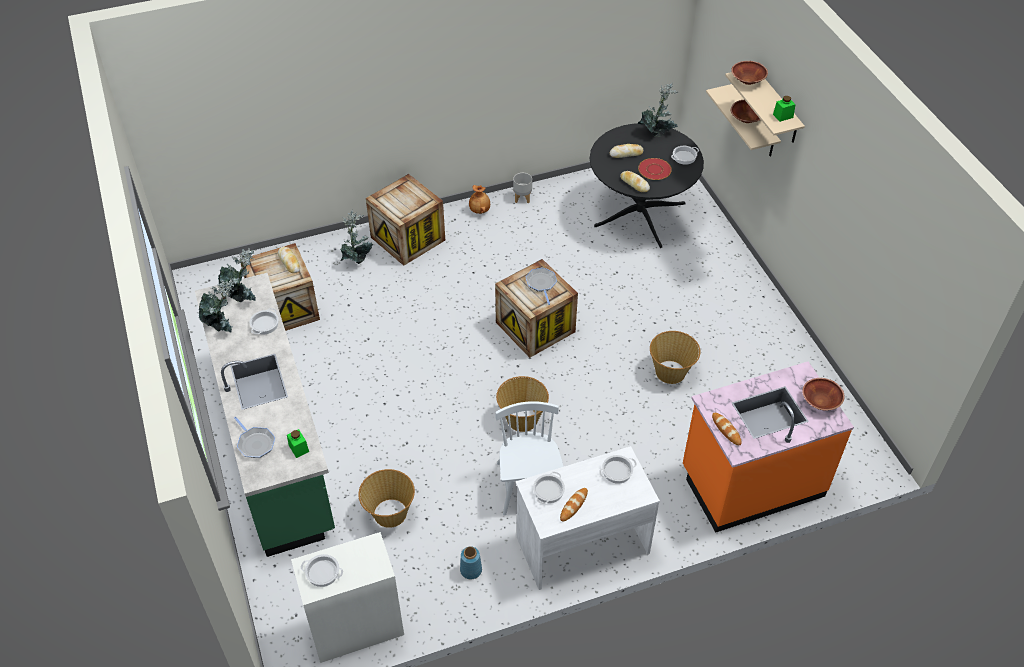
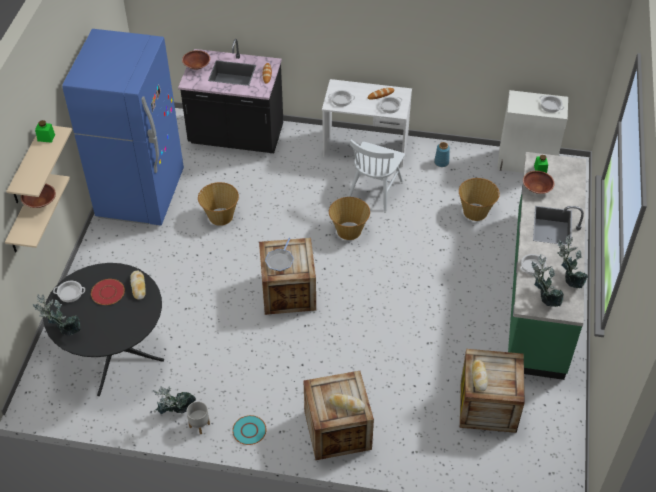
camera: 150 degrees left, 0 degrees up
(255, 443) = (569, 184): frying pan -> none
(357, 259) = (397, 430): potted plant -> potted plant (175, 413)
(480, 210) = (249, 430): brown vase -> turquoise plate
(626, 153) = (114, 321): bread -> bread (346, 404)
(748, 80) = (29, 179): brown bowl -> brown bowl (537, 188)
(751, 481) = (236, 136): orange counter -> black counter
(775, 357) = (141, 194): none -> blue fridge

